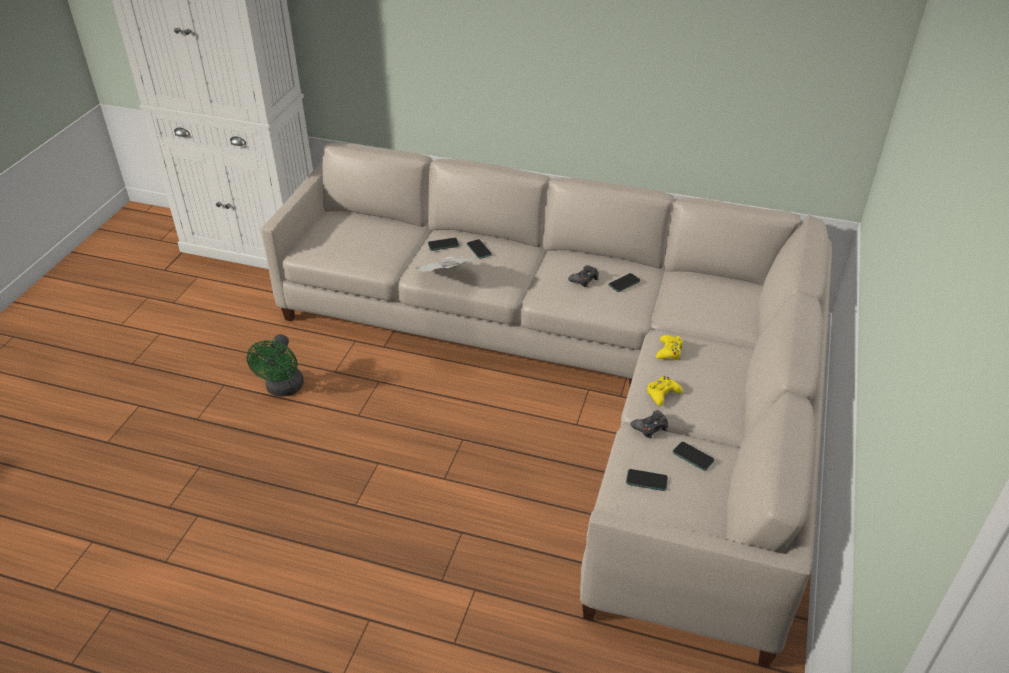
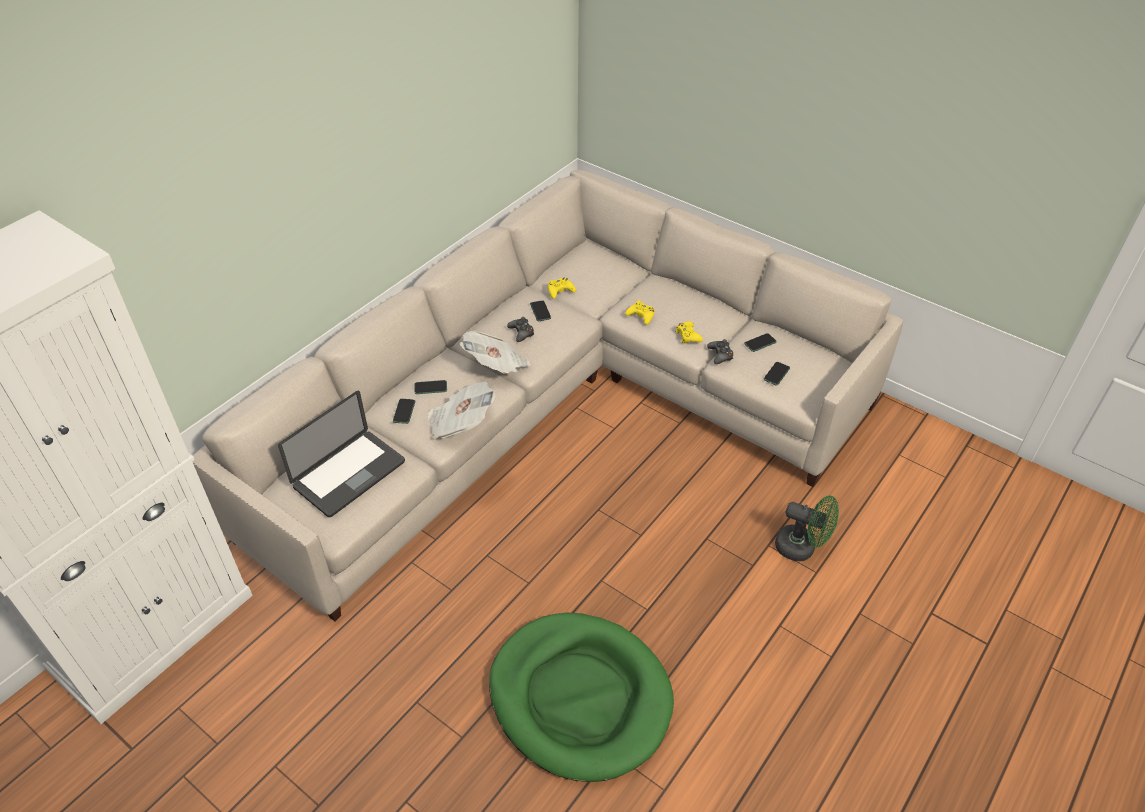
camera: 70 degrees left, 5 degrees up
(248, 480) = (580, 697): none -> green dog bed
(283, 389) = (455, 642): green fan -> green fan (802, 548)
(361, 239) = (349, 474): none -> laptop
(530, 278) = (497, 366): none -> newspaper
(666, 288) = (560, 291): none -> yellow game controller

